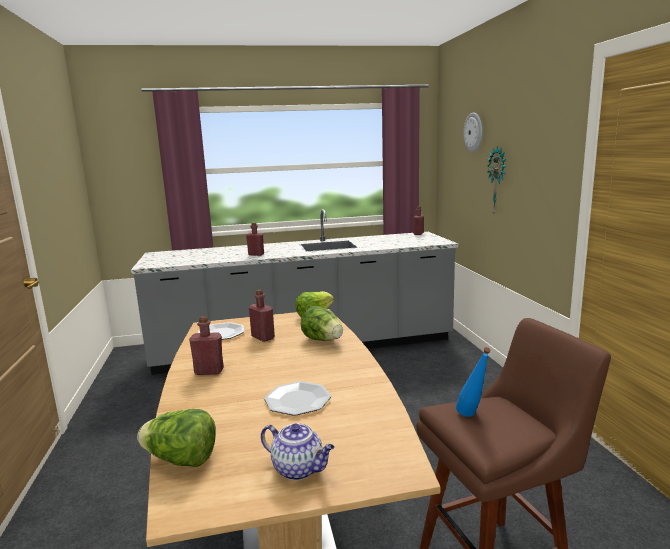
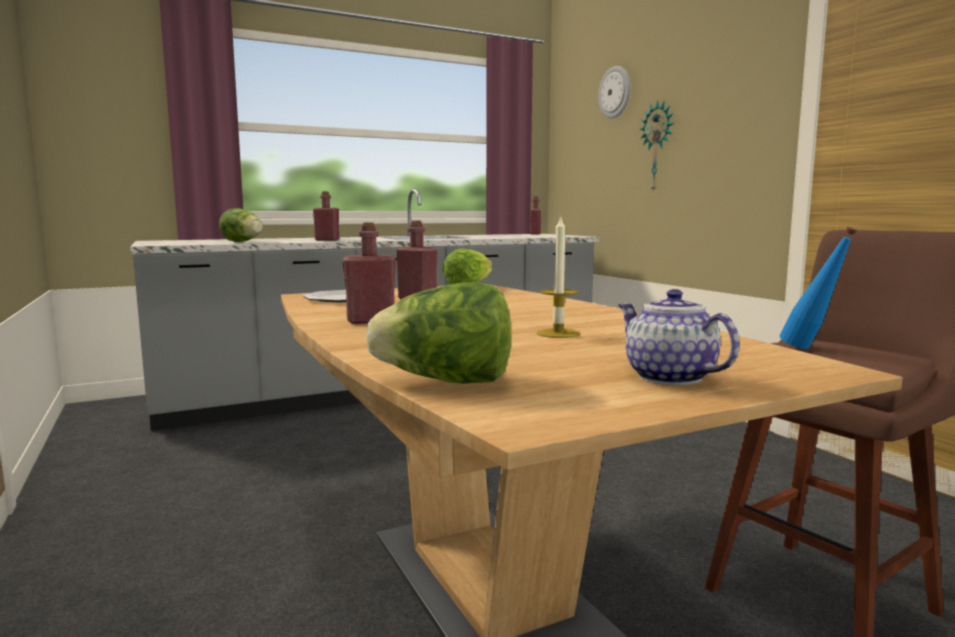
camera: 15 degrees left, 5 degrees down
(297, 400) = (558, 333): plate -> candle
(299, 469) = (667, 377): teapot -> teapot turned 135 degrees counterclockwise
(323, 340) = (515, 299): lettuce -> lettuce (243, 242)

